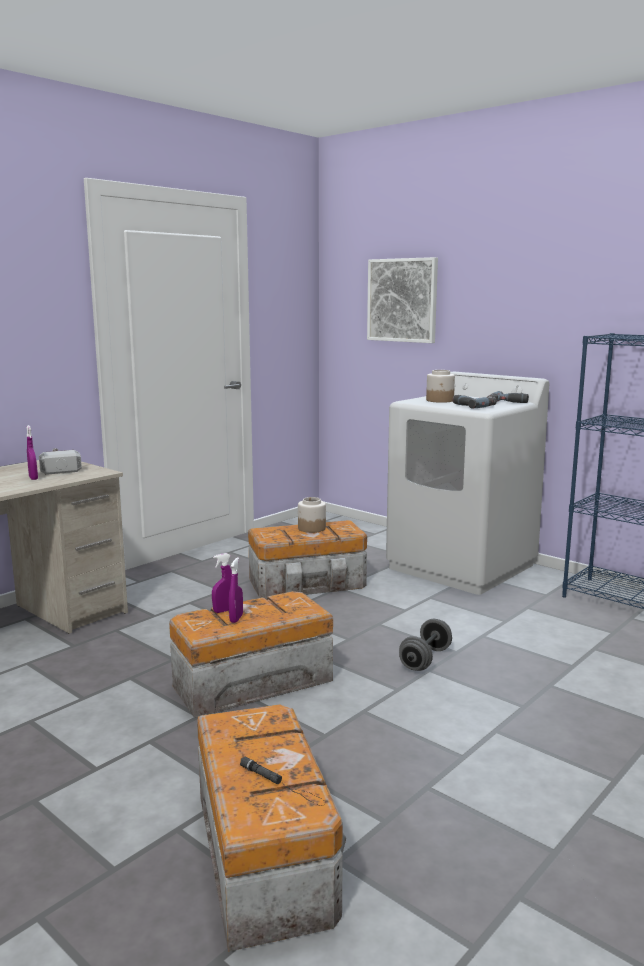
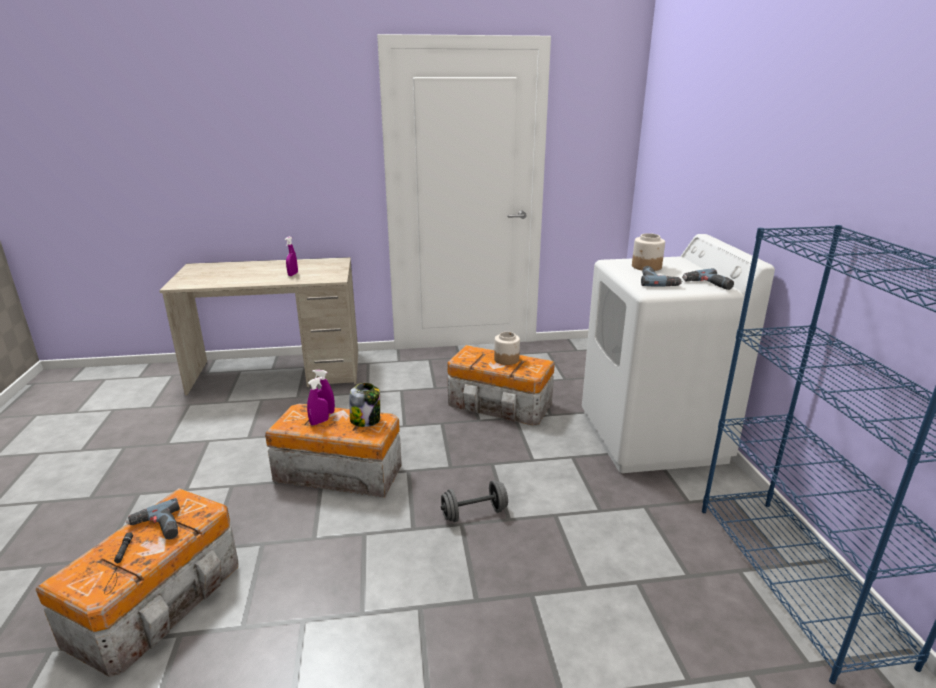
camera: 40 degrees right, 10 degrees up
(58, 466) = (328, 266): hammer -> none
(256, 746) = (157, 528): none -> power drill
(279, 602) = (366, 420): none -> jar
(402, 300) = (687, 146): picture -> none

